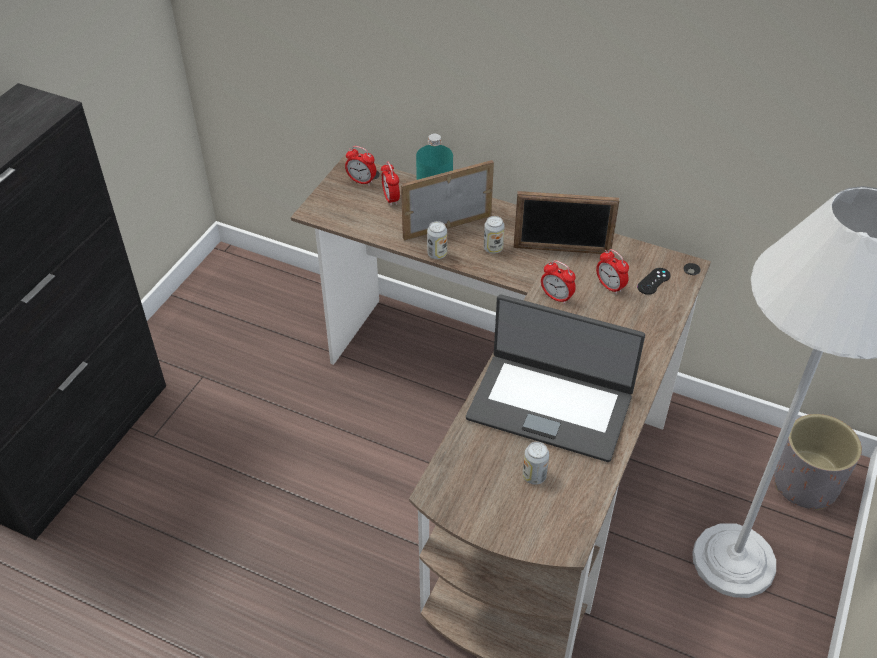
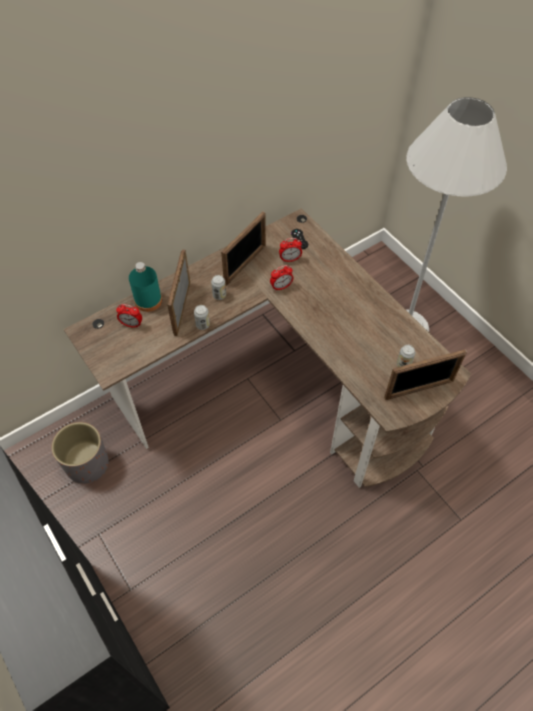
camera: 60 degrees left, 10 degrees up
(361, 181) = (101, 332): alarm clock -> none
(505, 511) = (419, 389): none -> picture frame
(550, 405) = (359, 332): laptop -> none
(805, 484) = (380, 274): grey planter -> grey planter (87, 464)

